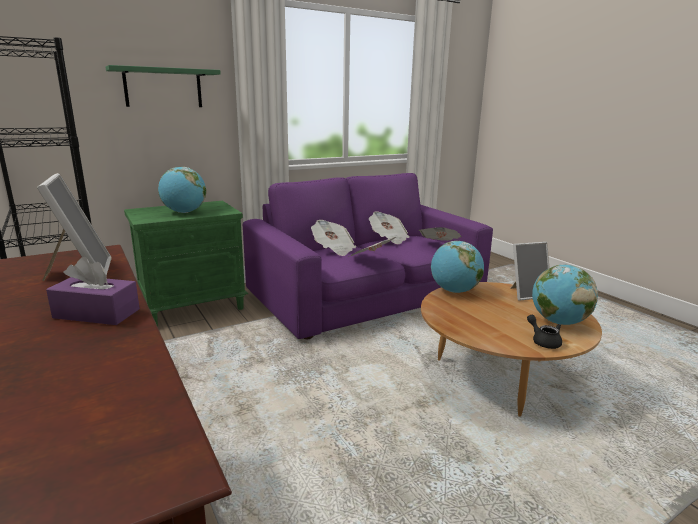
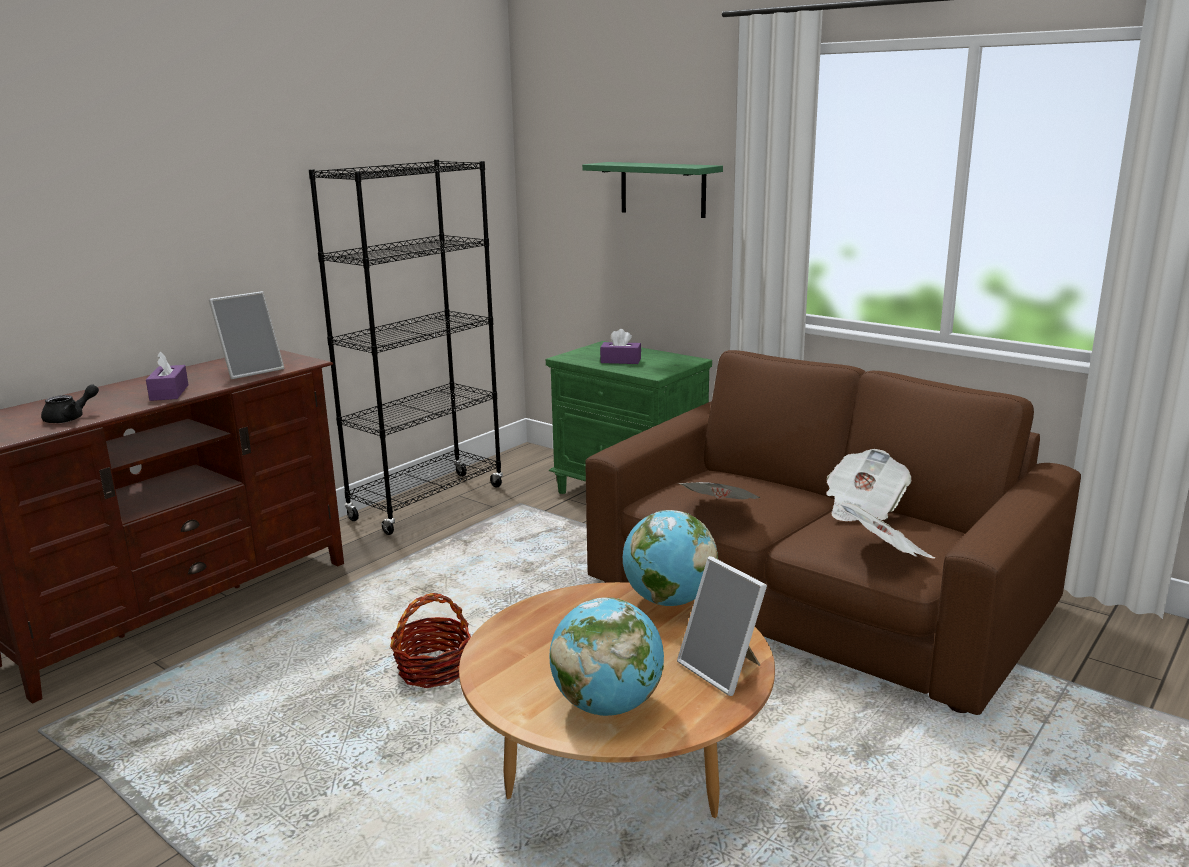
camera: 70 degrees right, 0 degrees up
(184, 212) = (620, 361): globe -> purple tissue box
(333, 249) = (735, 480): newspaper -> none
(366, 422) = (433, 669): none -> basket
(367, 294) = (815, 596): purple sofa -> brown sofa
(543, 341) = (515, 691): black teapot -> black teapot (70, 418)

